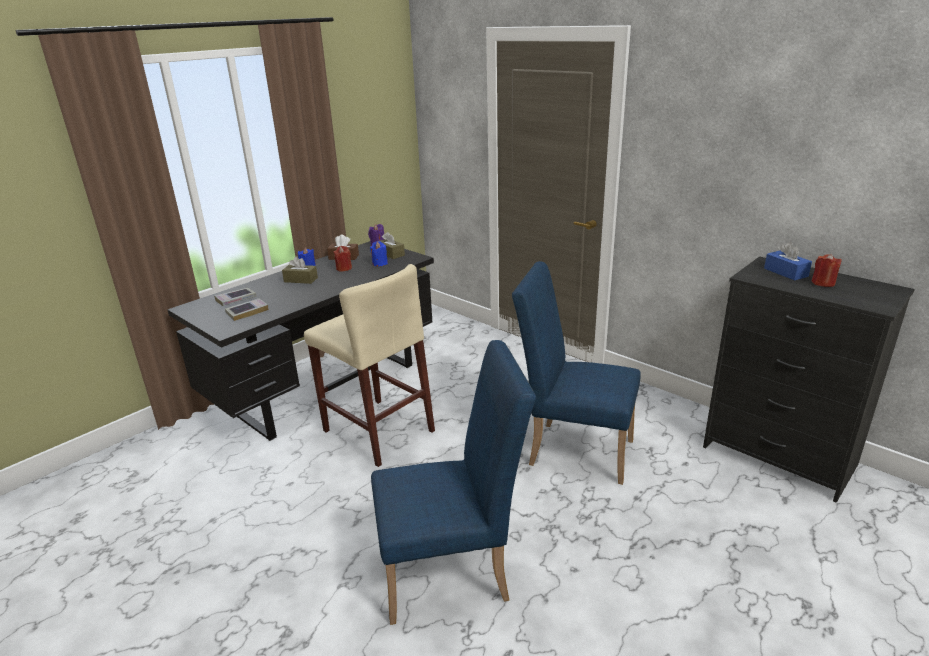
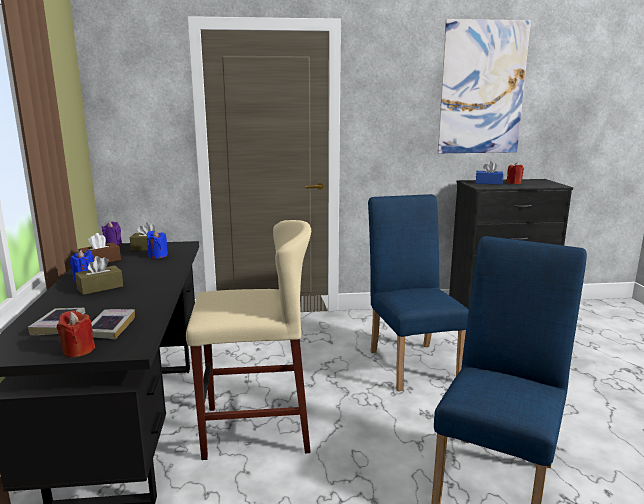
camera: 50 degrees left, 10 degrees down
(344, 268) = (127, 268): red candle -> red candle (78, 350)
(573, 449) = (411, 362): blue chair -> blue chair turned 105 degrees clockwise
(818, 129) = (482, 88): none -> picture

